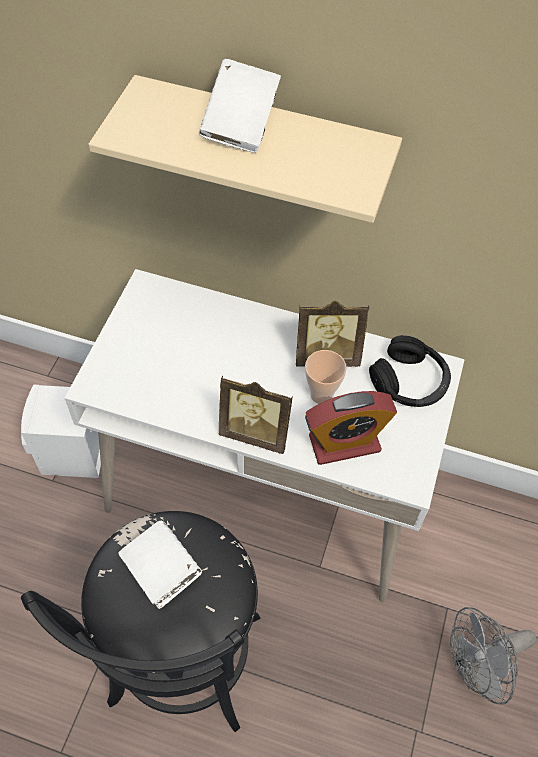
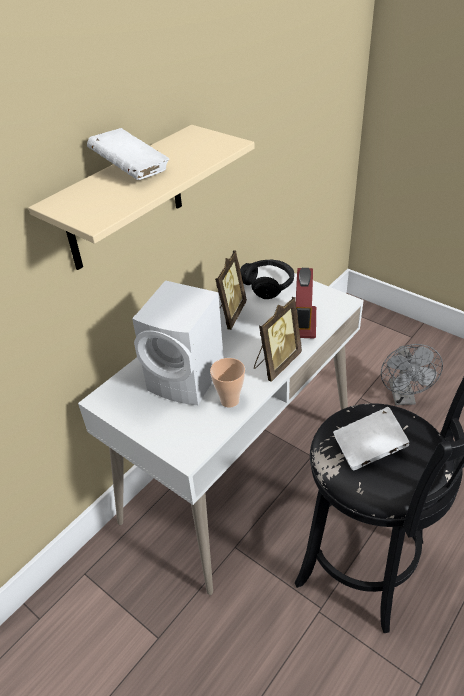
camera: 65 degrees left, 15 degrees down
(73, 455) = (141, 612): white speaker -> white speaker (188, 379)
(321, 395) = (259, 325): cup -> cup (229, 400)

